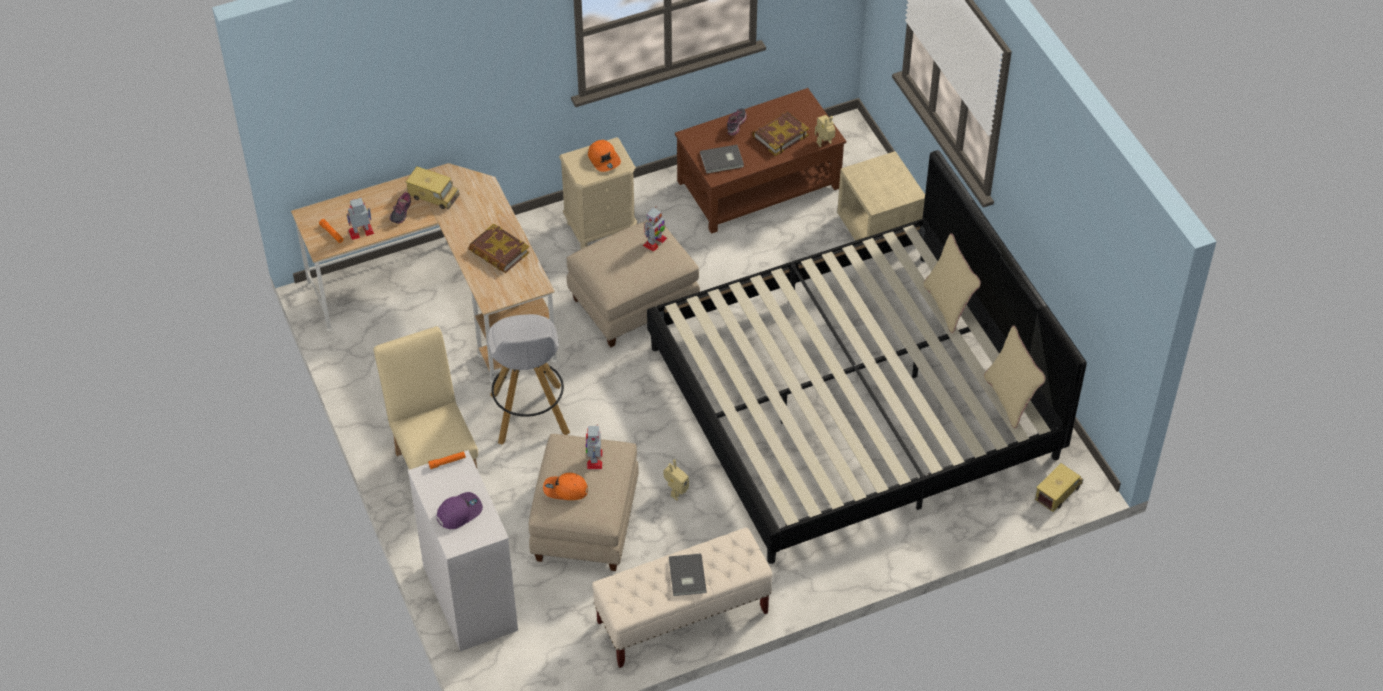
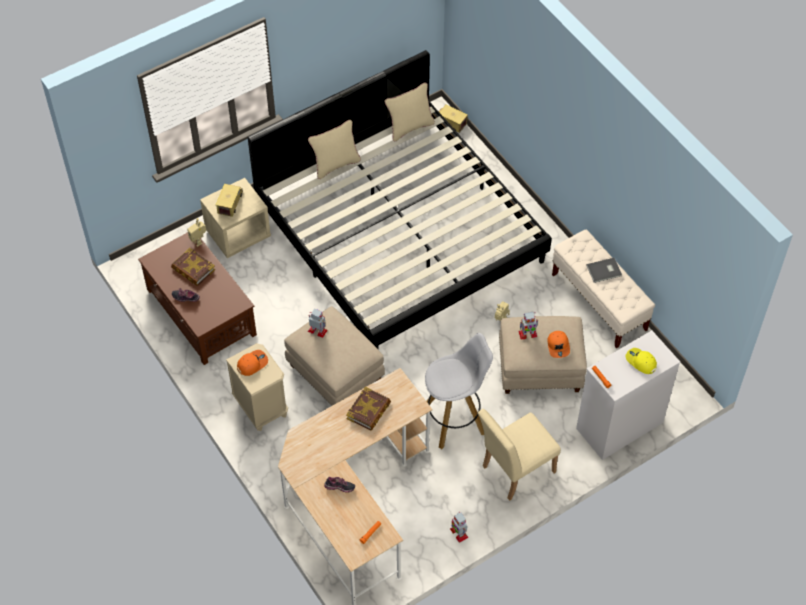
camera: 100 degrees left, 5 degrees up
(361, 232) = (365, 512): toy robot -> toy robot (458, 533)
(433, 196) = (316, 468): toy truck -> toy truck (230, 203)
(459, 512) = (640, 362): purple cap -> yellow cap
(722, 161) = (225, 301): grey book -> none

